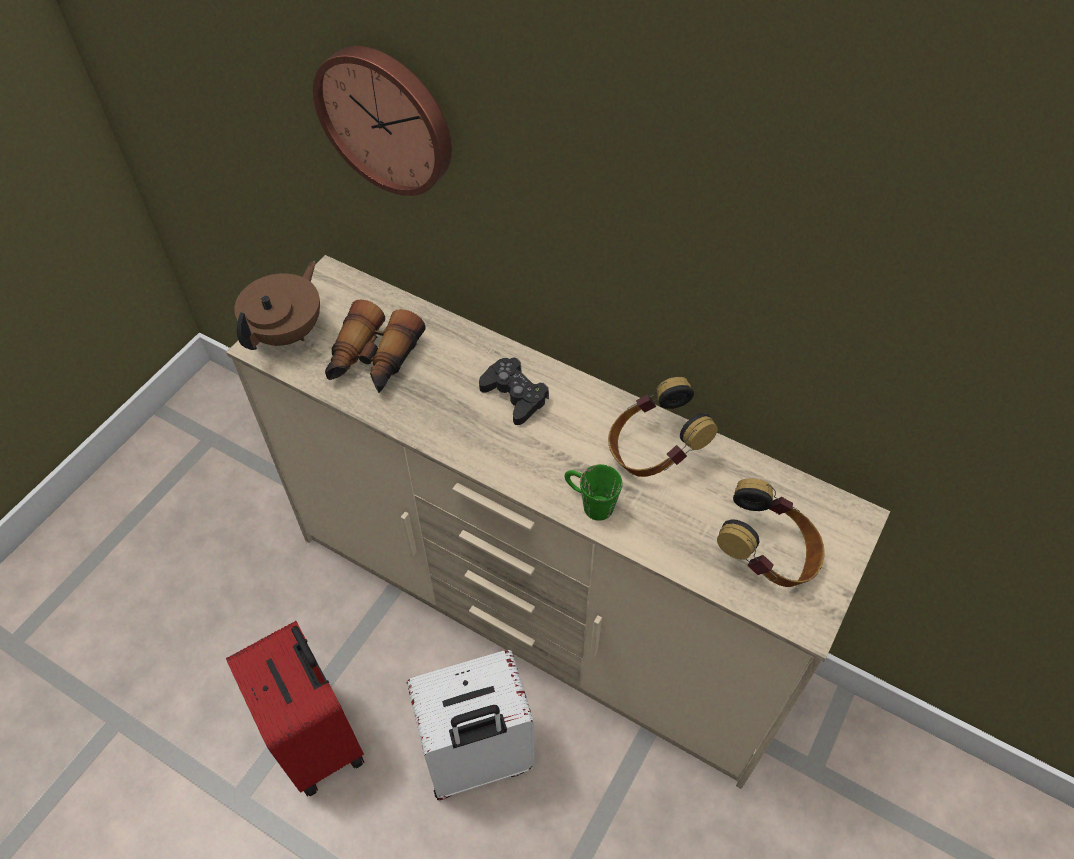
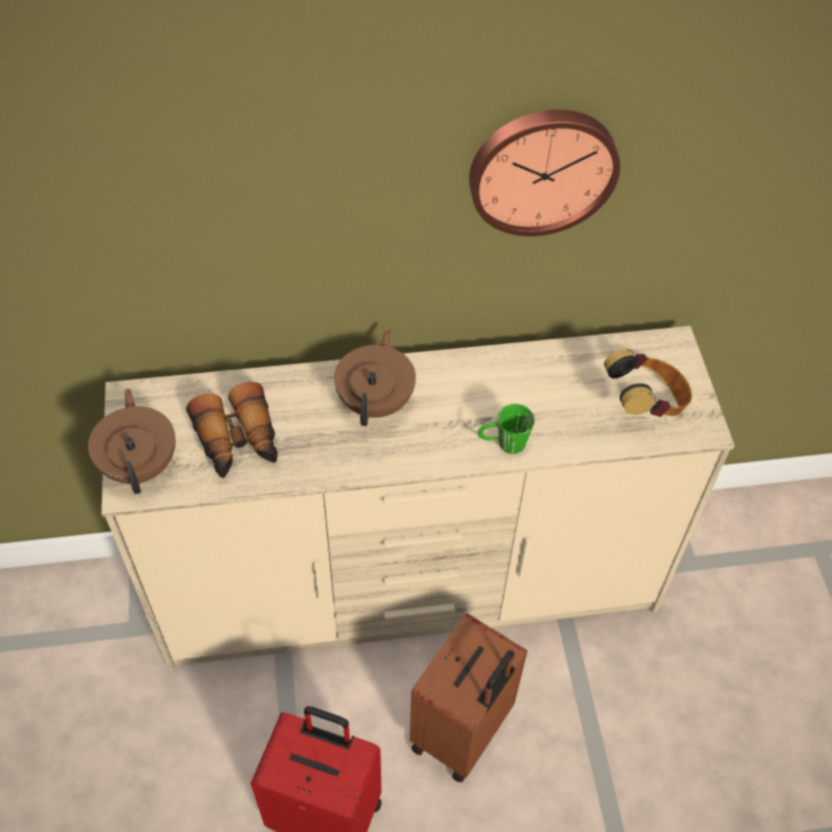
camera: 40 degrees left, 0 degrees up
(387, 119) = (175, 222): wall clock -> wall clock (542, 169)
(477, 759) = (463, 732): white suitcase -> brown suitcase
(514, 395) = (376, 401): black game controller -> brown teapot
(653, 451) = (511, 380): headphones -> none

